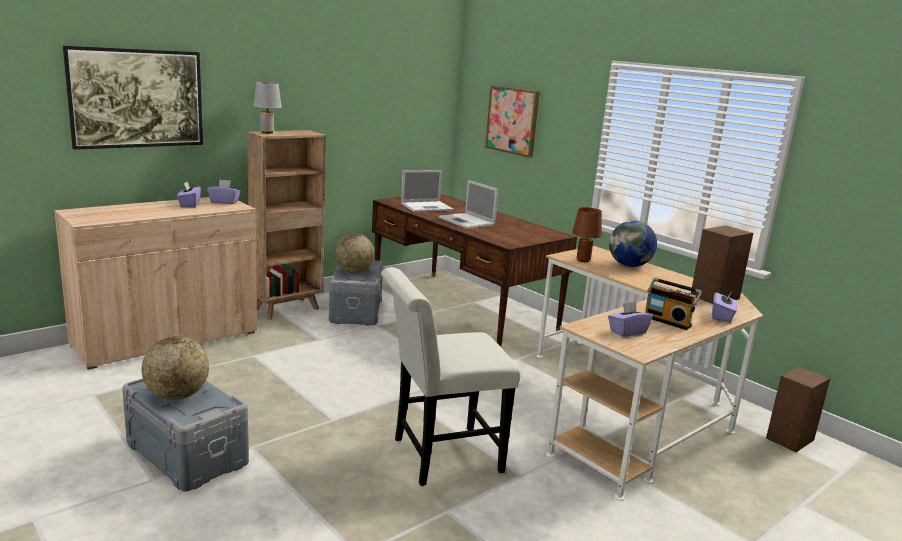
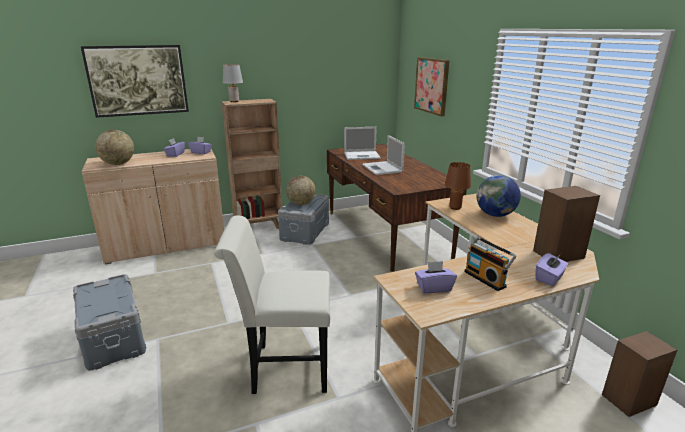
camera: 20 degrees right, 5 degrees up
(177, 396) = (100, 299): globe -> globe (118, 164)

